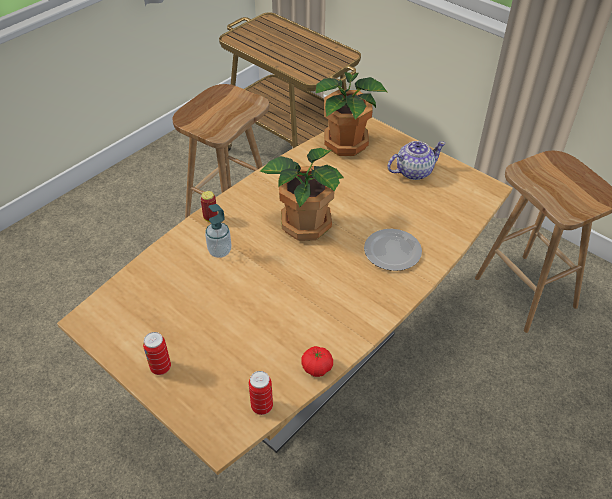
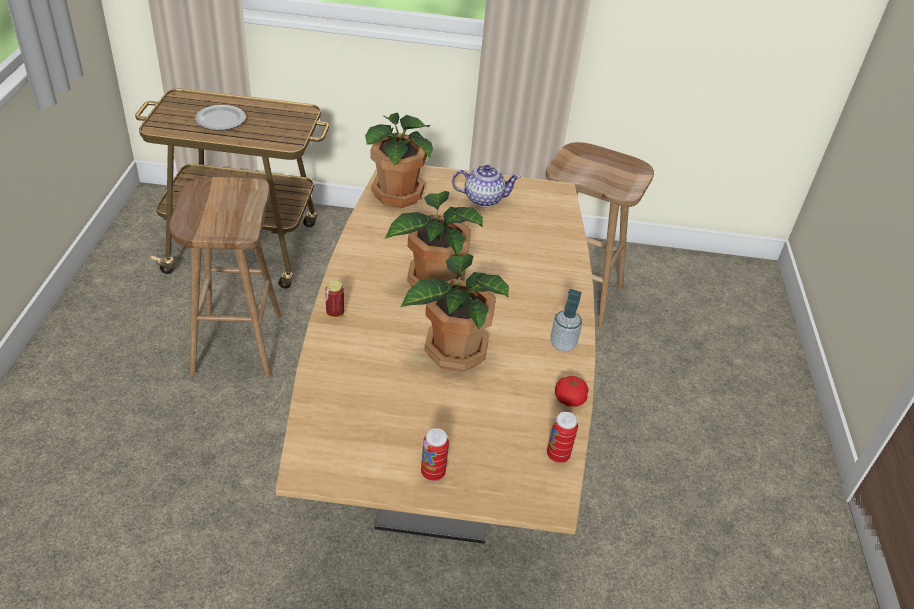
camera: 40 degrees left, 5 degrees down
(220, 251) = (377, 341): soap dispenser -> soap dispenser (562, 344)
(265, 284) = (453, 351): none -> potted plant
(393, 252) = (534, 274): plate -> plate (221, 120)
(413, 171) = (483, 198): teapot -> teapot turned 60 degrees clockwise

